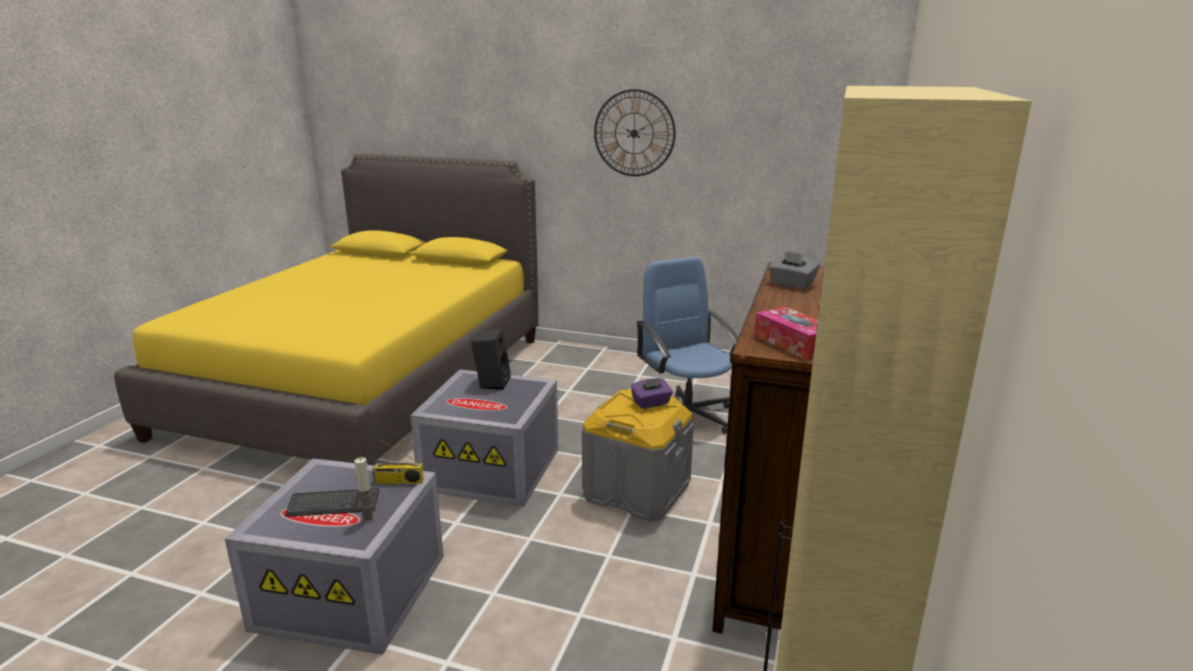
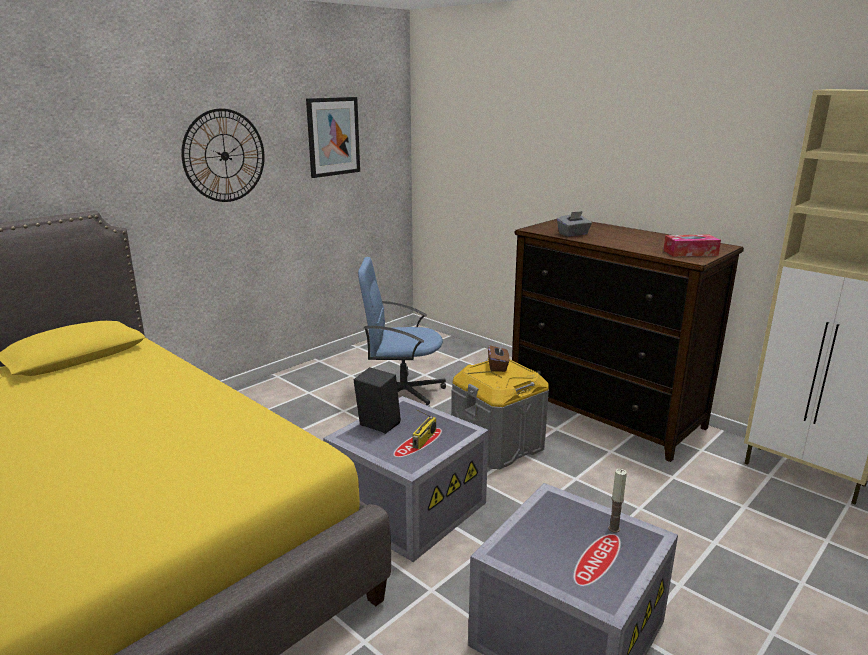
camera: 65 degrees left, 0 degrees up
(333, 504) = (579, 547): keyboard -> none
(398, 481) = (552, 504): radio -> radio (424, 439)
(651, 403) = (498, 366): purple tissue box -> brown tissue box
(765, 127) = (333, 136): none -> picture

